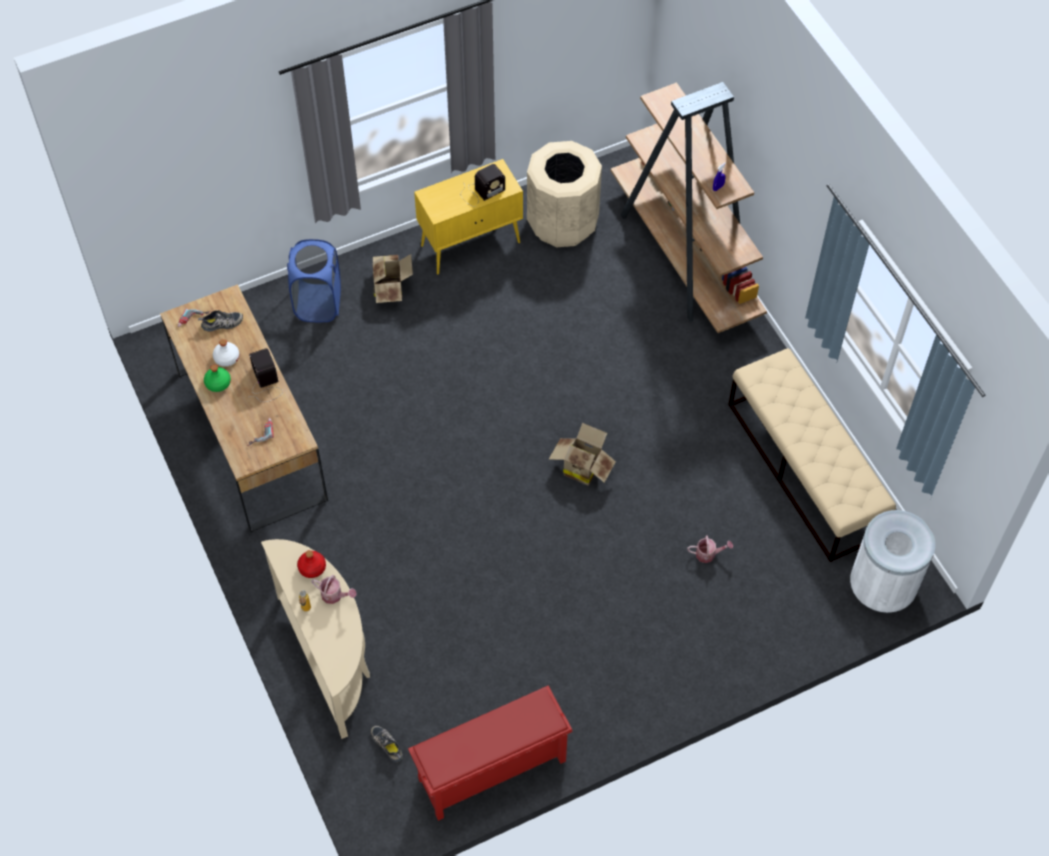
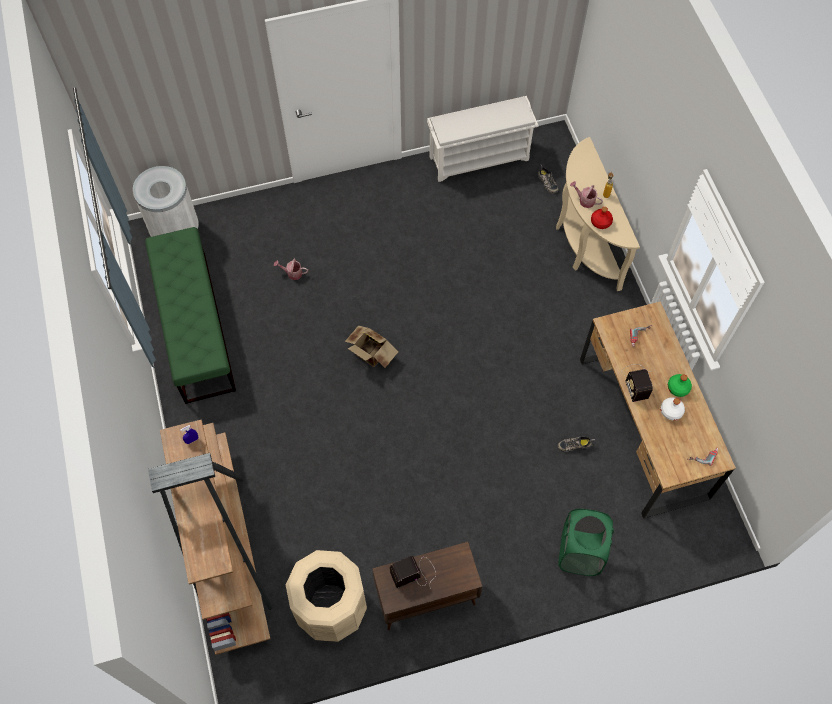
camera: 170 degrees left, 5 degrees up
(222, 324) = (676, 446): shoe -> shoe (574, 444)
(318, 303) = (579, 553): blue laundry basket -> green laundry basket
(391, 288) = (509, 558): cardboard box -> none
(471, 243) = (425, 598): yellow cabinet -> brown cabinet
(491, 771) = (479, 157): red shoe rack -> white shoe rack
(804, 470) = (195, 326): beige bench -> green bench

